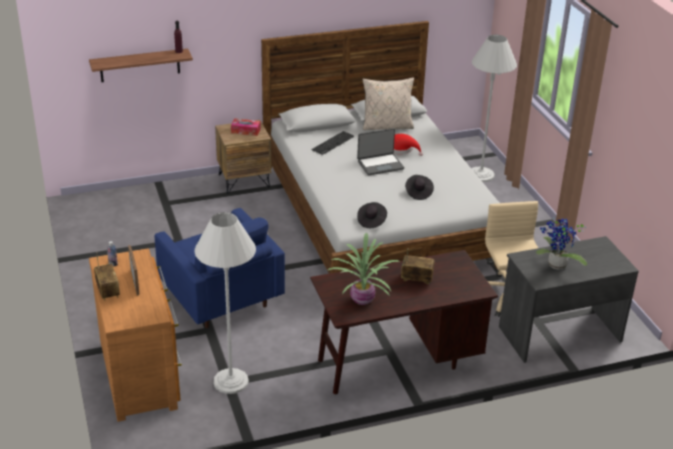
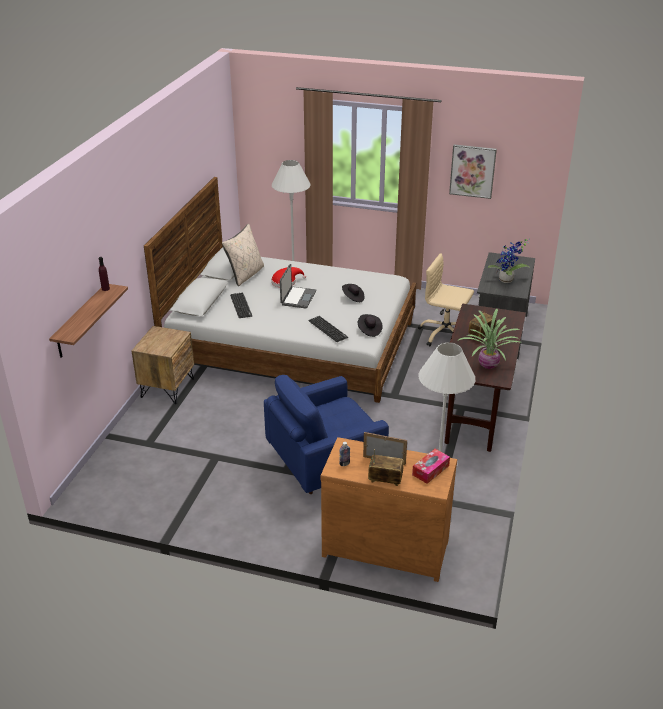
camera: 55 degrees left, 0 degrees up
(220, 299) = (324, 463): blue armchair -> blue armchair turned 150 degrees clockwise
(245, 131) = (162, 339): tissue box -> tissue box (430, 470)
(344, 198) = (328, 329): none -> keyboard
(636, 131) = (472, 171): none -> picture

